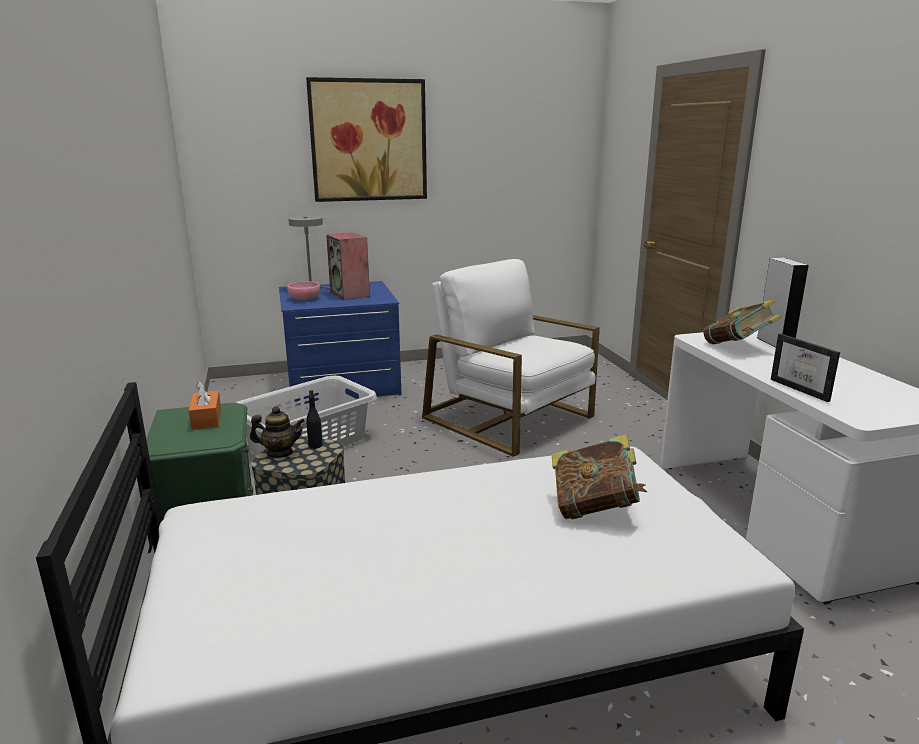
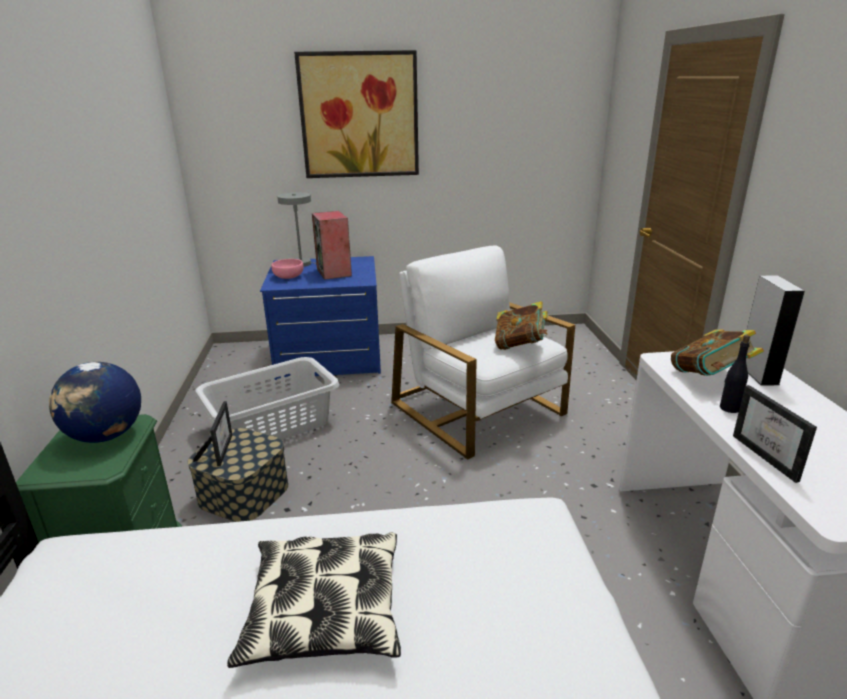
camera: 10 degrees right, 5 degrees up
(206, 419) = (106, 436): orange tissue box -> globe
(280, 453) = (219, 449): teapot -> picture frame
(315, 445) = (256, 443): black bottle -> black bottle (729, 408)
(471, 526) = (324, 610): none -> pillow
(594, 508) = (475, 597): book -> book (520, 345)

